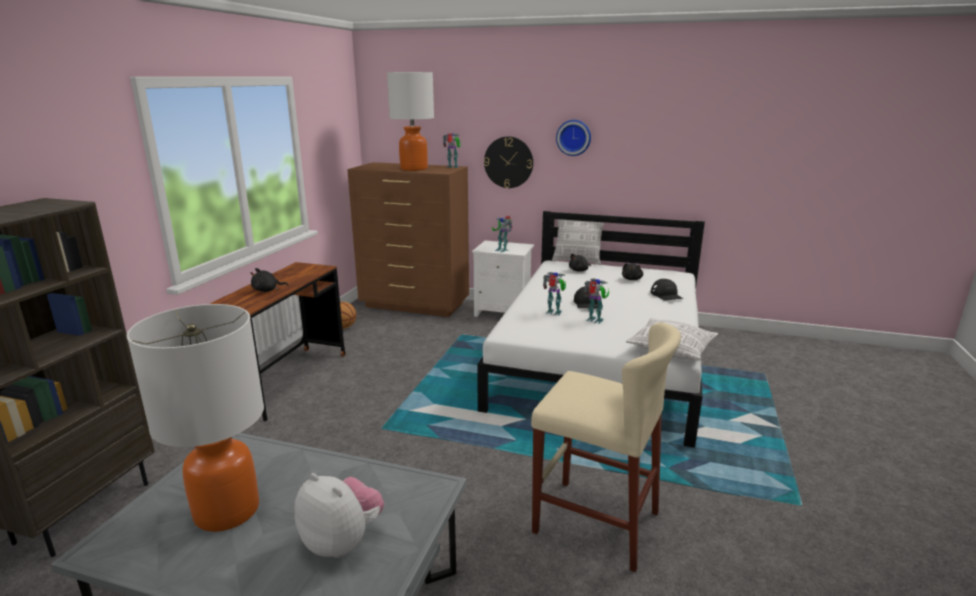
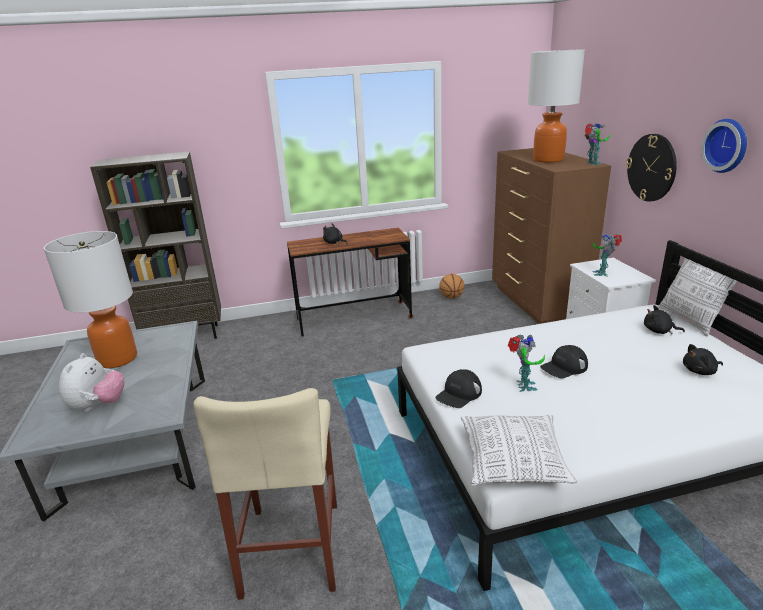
camera: 60 degrees right, 5 degrees up
(554, 313) = (507, 357): toy robot -> none
(666, 295) = (689, 411): black cap -> black cap (459, 394)

